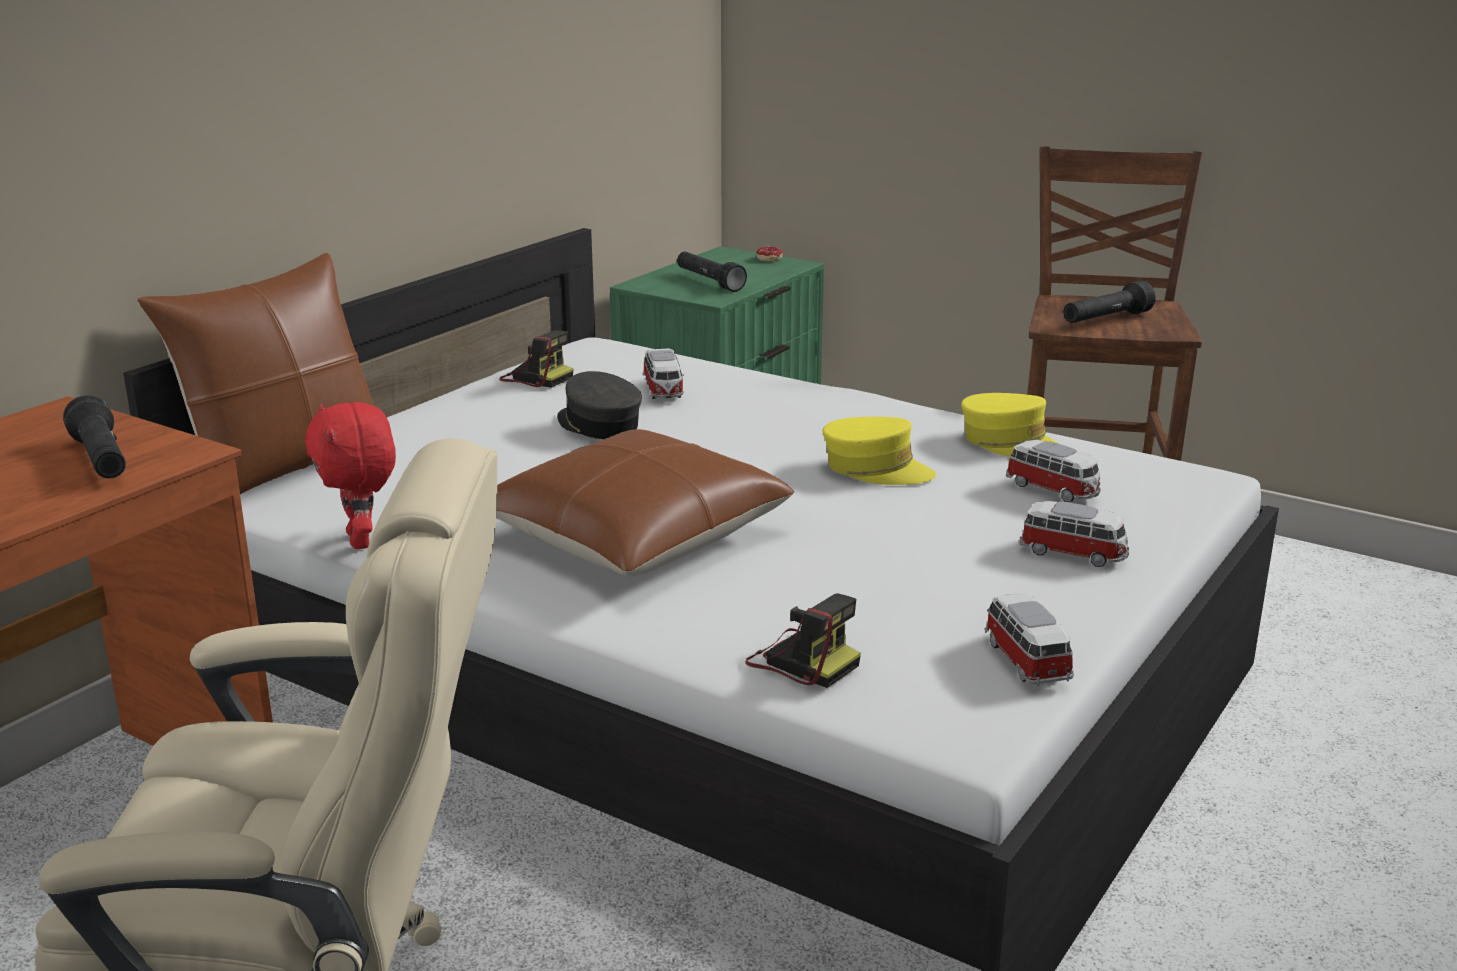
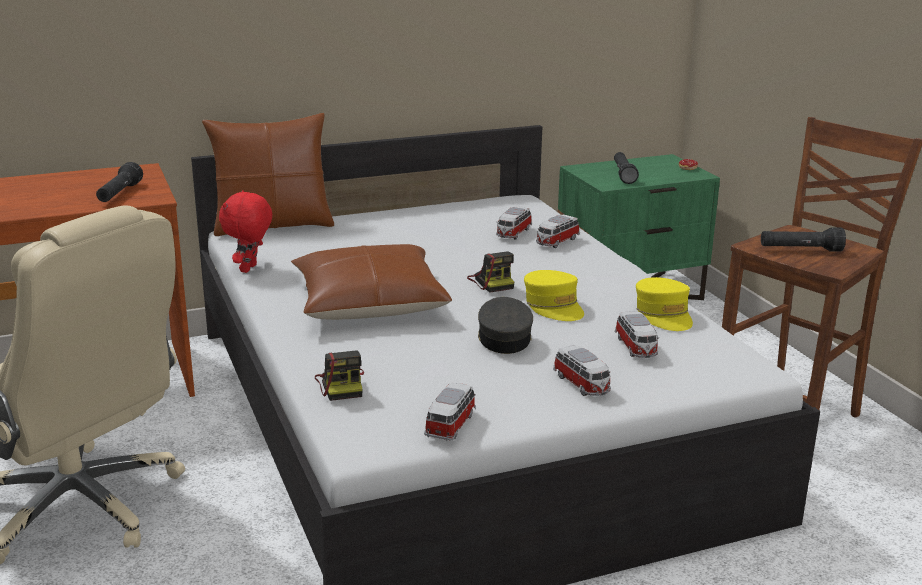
camera: 35 degrees right, 0 degrees up
(536, 377) = (459, 210): camera -> camera (492, 282)
(598, 424) = (446, 242): grey cap -> grey cap (503, 338)
(736, 388) = (556, 242): none -> toy car

